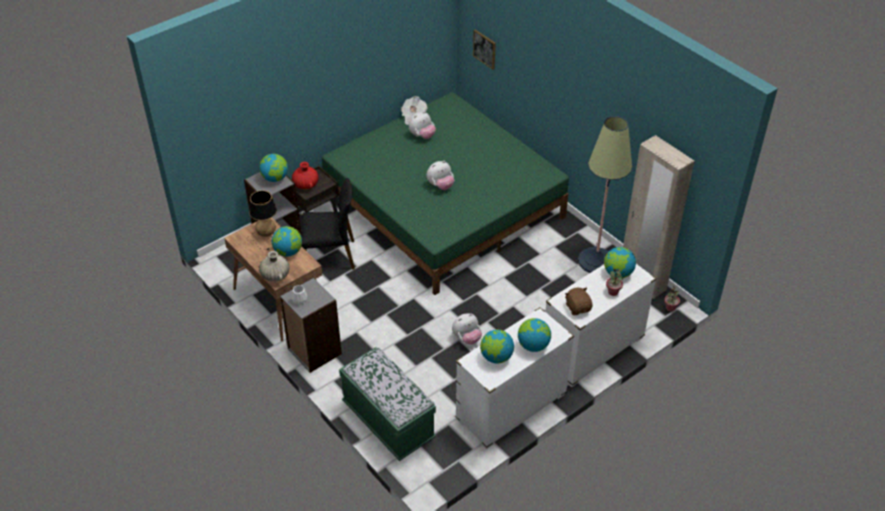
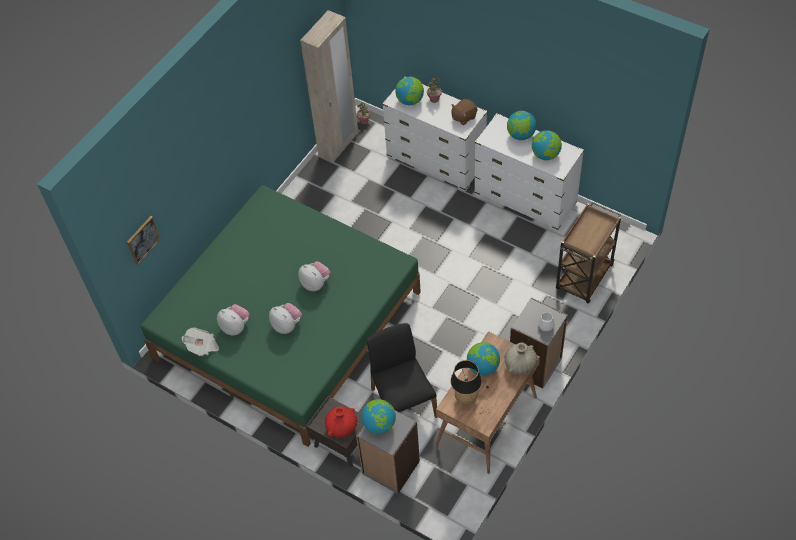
camera: 105 degrees left, 10 degrees up
(388, 422) = (584, 278): green bench -> brown cart
(467, 338) = (463, 251): plush toy -> plush toy (287, 325)
(596, 261) = (324, 182): floor lamp -> none

